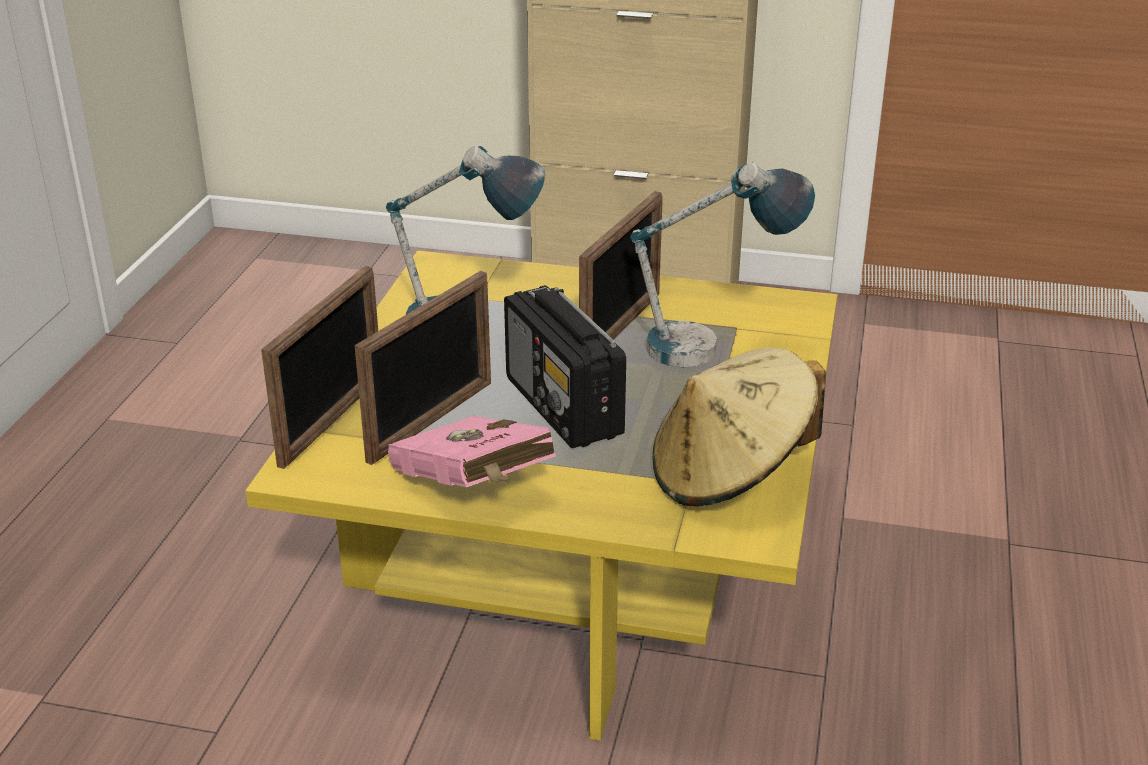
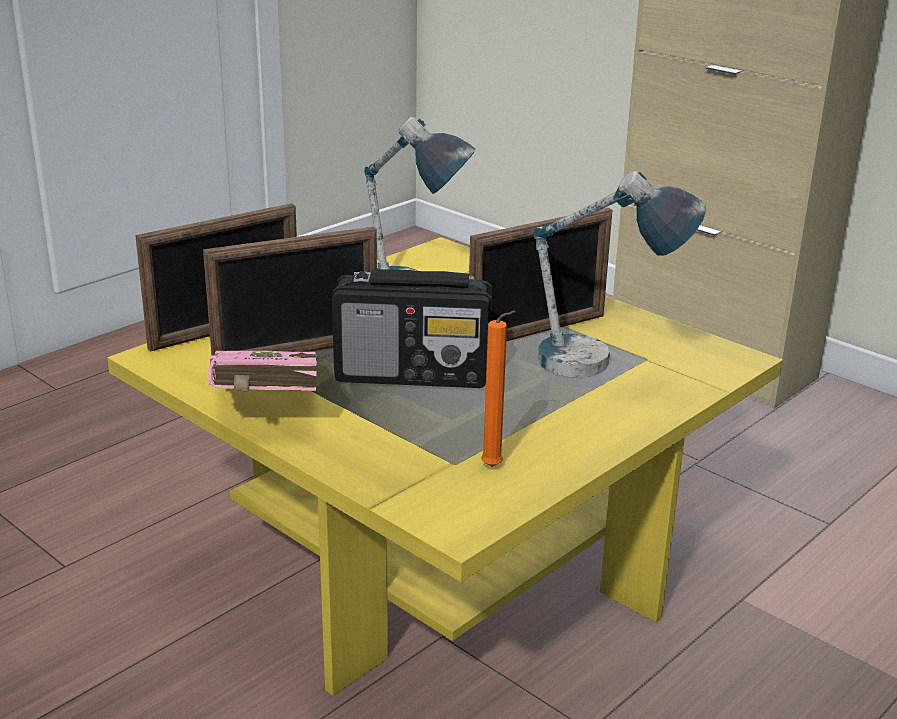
camera: 30 degrees right, 5 degrees down
(564, 408) = (414, 374): radio -> radio turned 90 degrees counterclockwise
(730, 474) = (494, 468): beige hat -> orange candle

